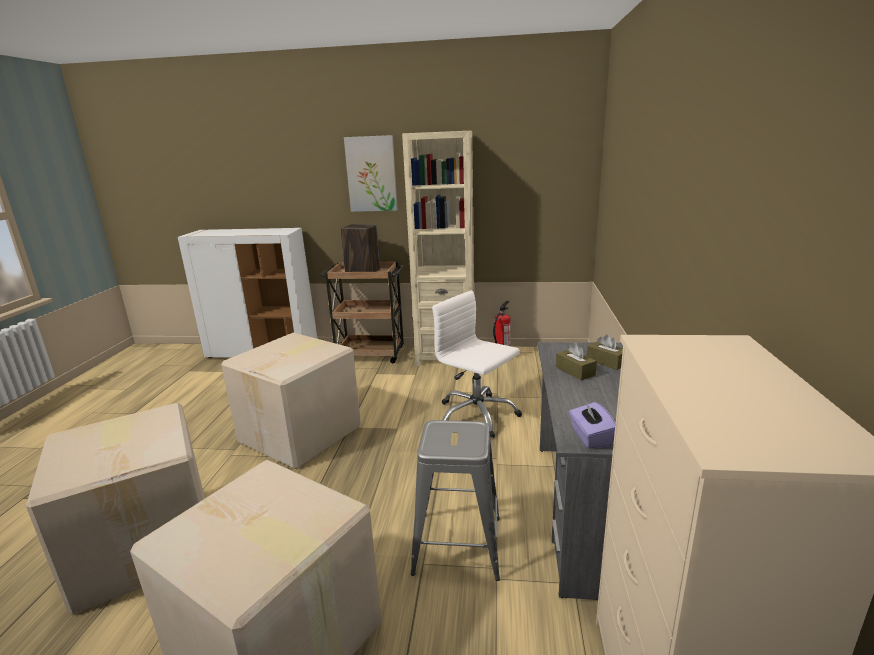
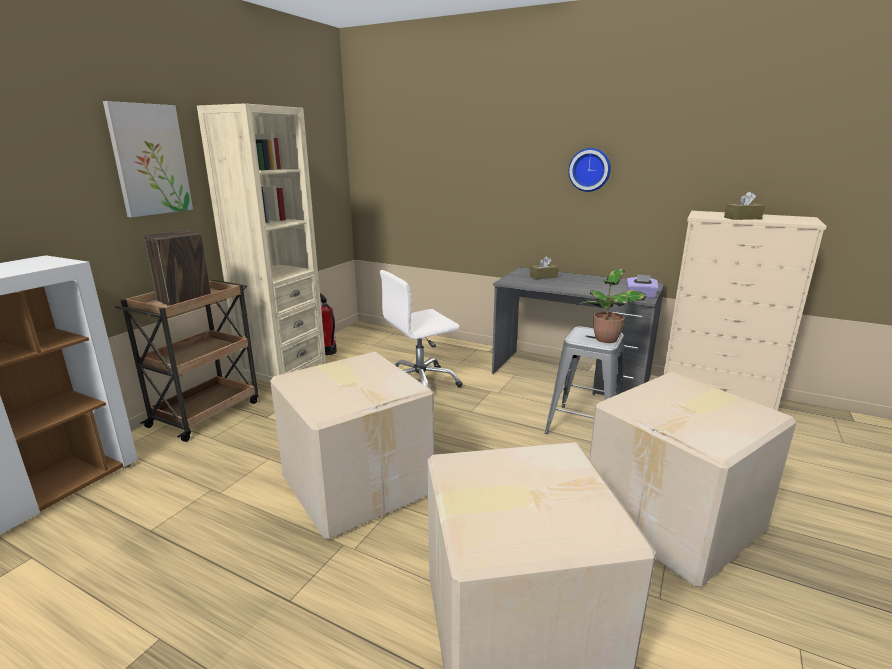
camera: 70 degrees left, 0 degrees up
(447, 446) = (606, 339): none -> potted plant
(575, 371) = (552, 284): brown tissue box -> brown tissue box (742, 218)
(692, 220) = (590, 169): none -> wall clock

